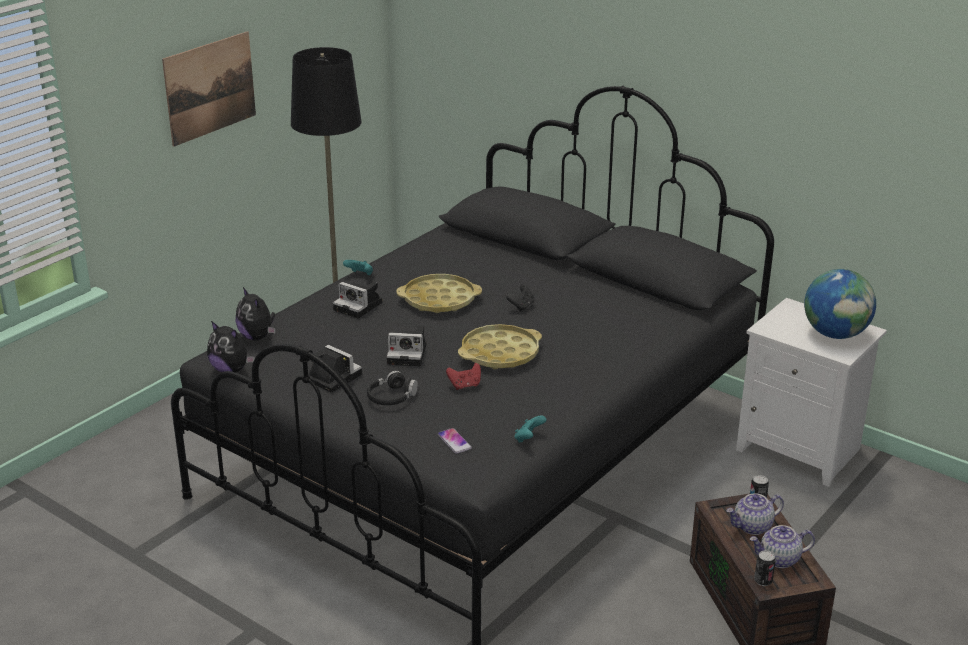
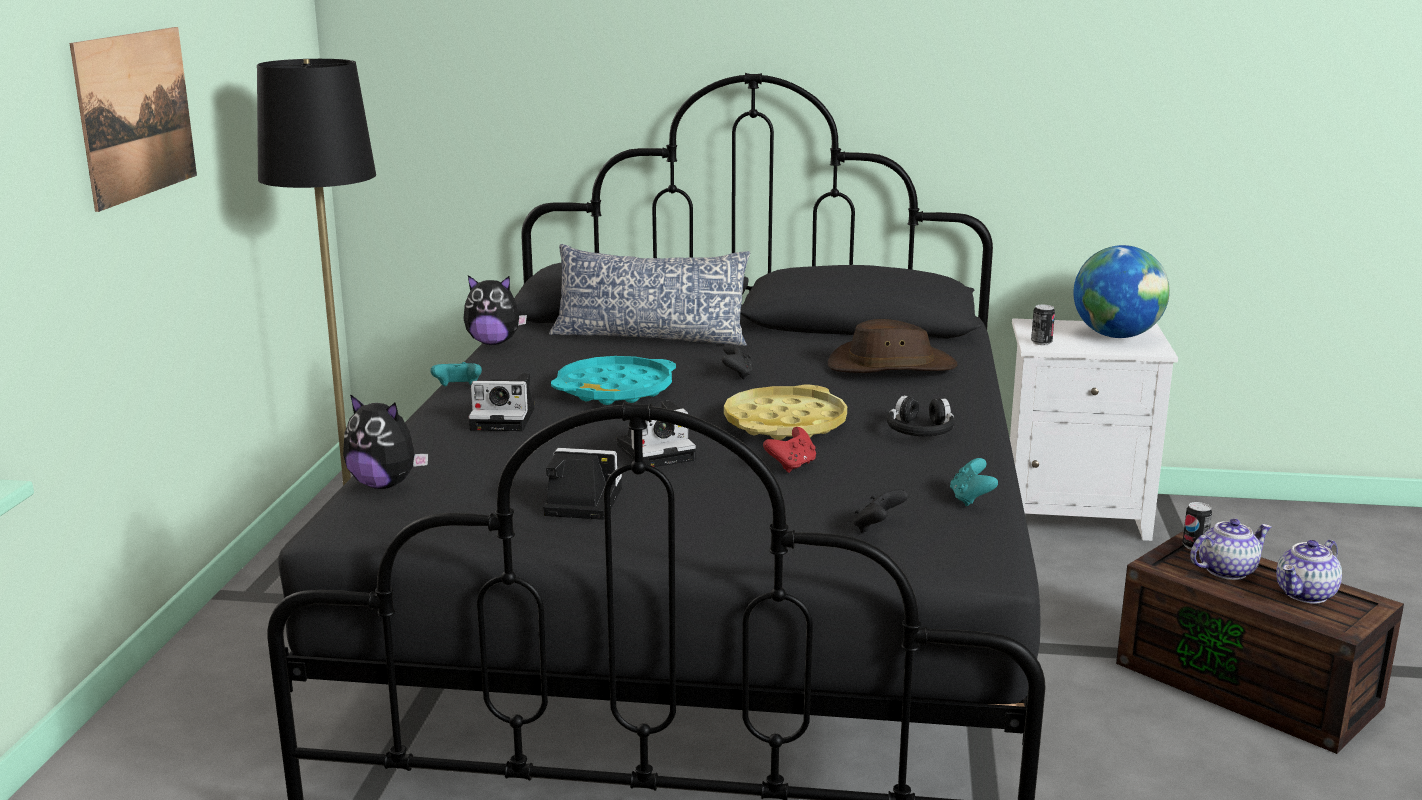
camera: 30 degrees left, 10 degrees down
(231, 370) = (392, 533): plush toy -> plush toy (493, 343)
(391, 397) = (706, 503): black headphones -> black headphones (920, 431)
(439, 300) = (615, 390): yellow tray -> turquoise tray
(454, 441) = (877, 528): phone -> black game controller
(510, 259) = (649, 336): none -> pillow
(621, 325) = (890, 367): none -> brown hat
(752, 527) = (1226, 570): teapot -> teapot turned 150 degrees counterclockwise
(763, 581) = (1326, 622): can -> can (1041, 343)

